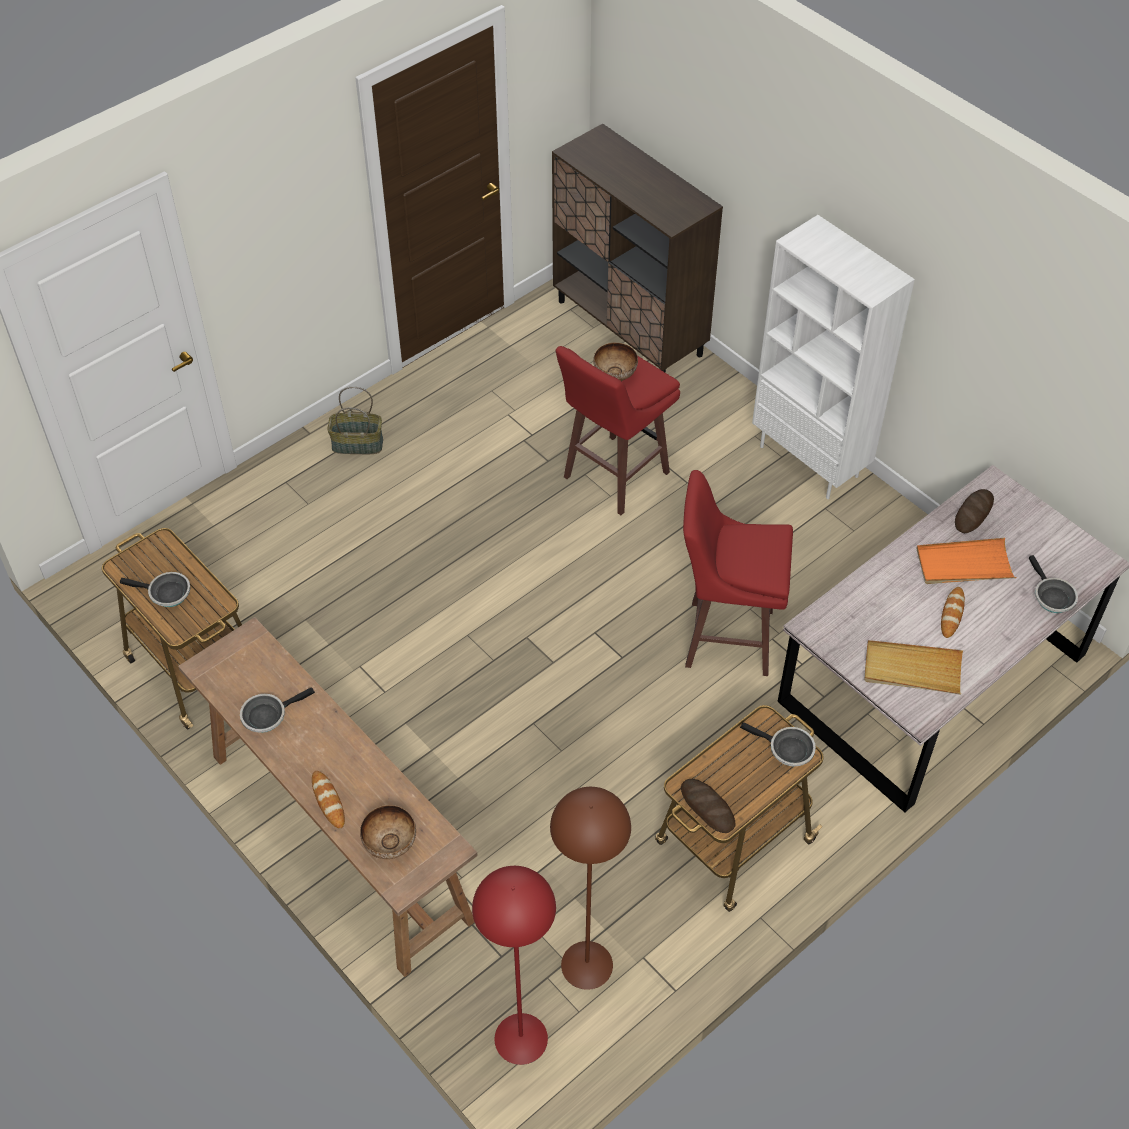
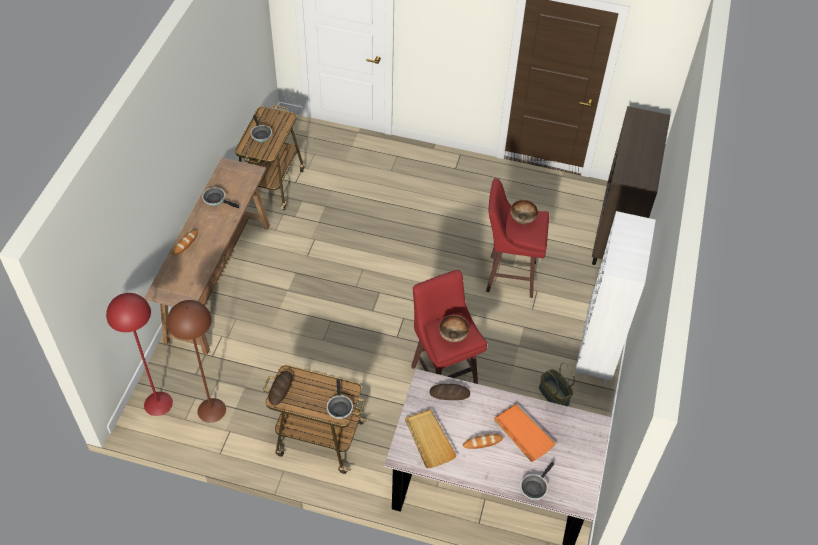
camera: 55 degrees right, 0 degrees up
(357, 445) = (441, 168): basket -> basket (553, 395)
(390, 844) = (177, 276): bowl -> bowl (453, 336)
(973, 513) = (565, 423): bread -> bread (449, 393)

